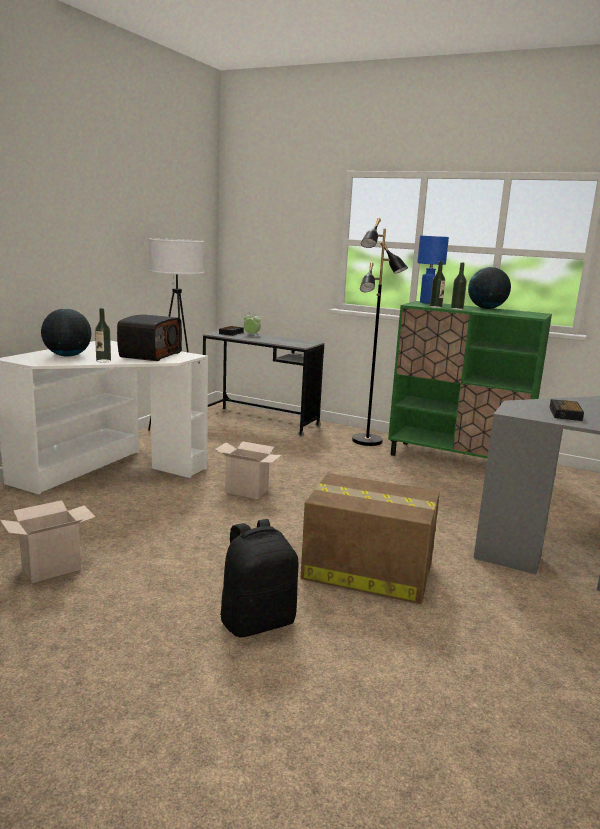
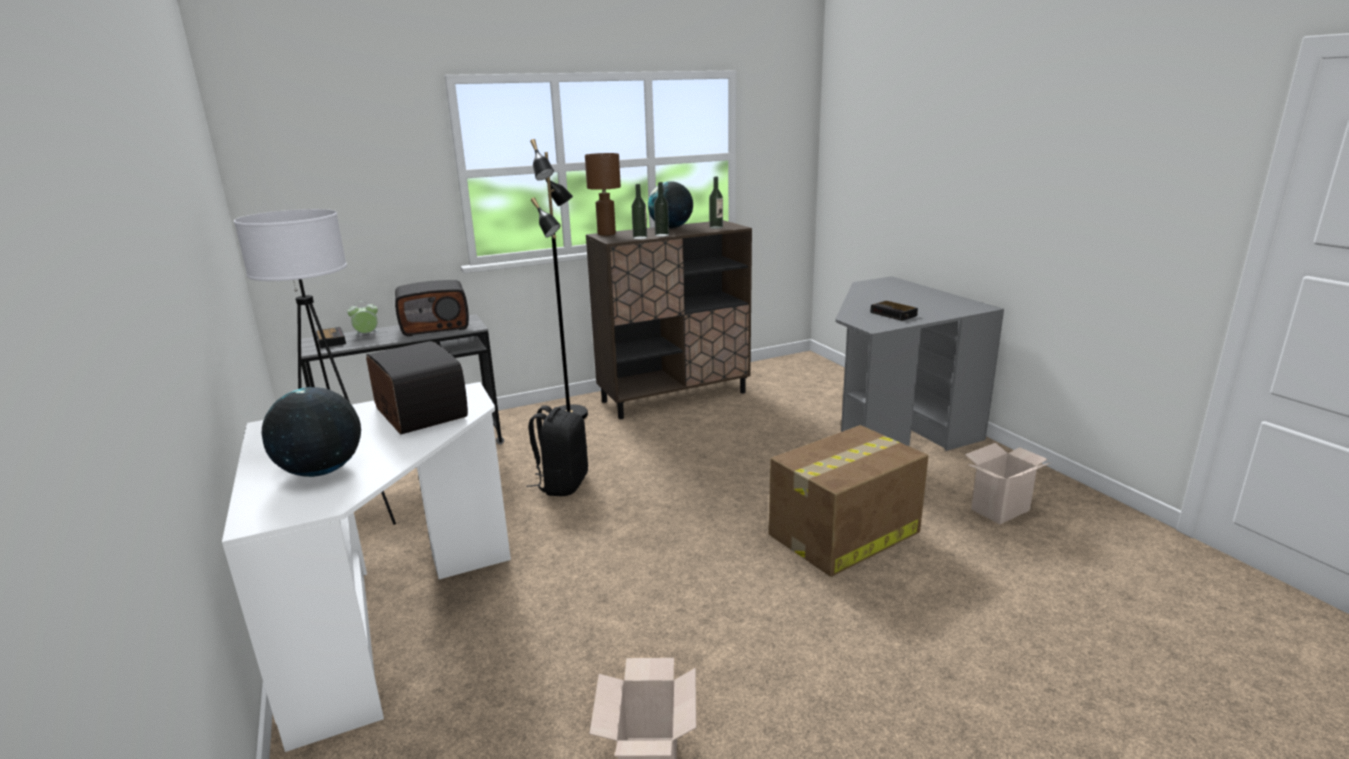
camera: 50 degrees left, 5 degrees up
(103, 361) = (403, 451): bottle -> bottle (716, 227)
(248, 491) = (600, 532): cardboard box -> cardboard box (1000, 509)
(257, 621) = (894, 635): black backpack -> black backpack (562, 484)
(287, 341) = (435, 326): none -> radio
(427, 302) = (606, 234): blue table lamp -> brown table lamp
(457, 460) = (674, 397): green cabinet -> brown cabinet

